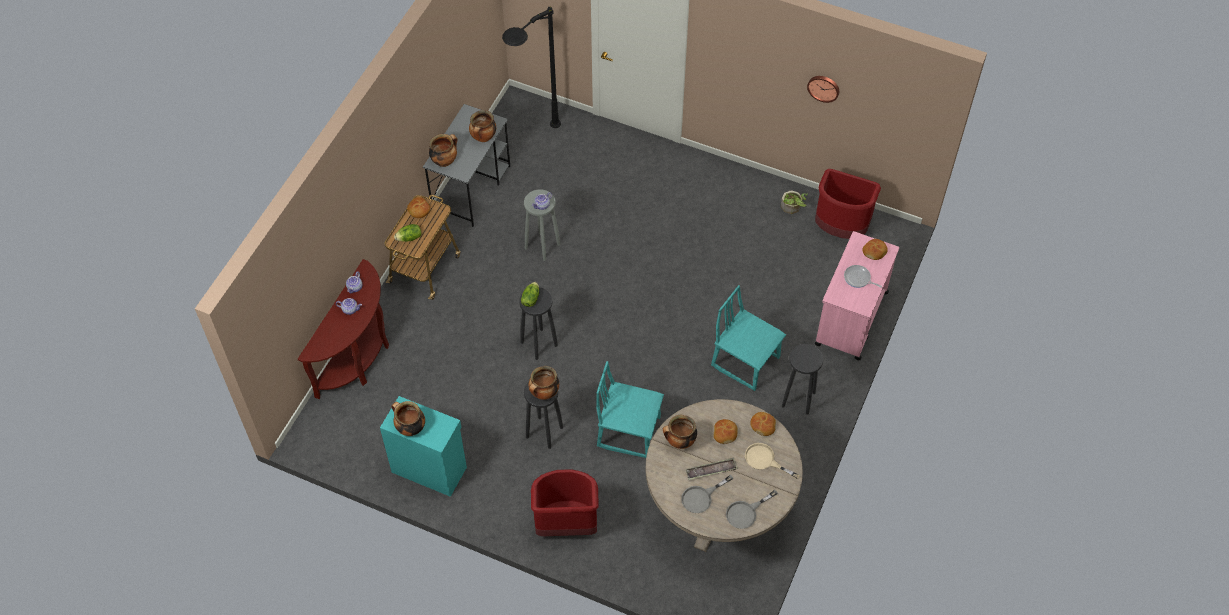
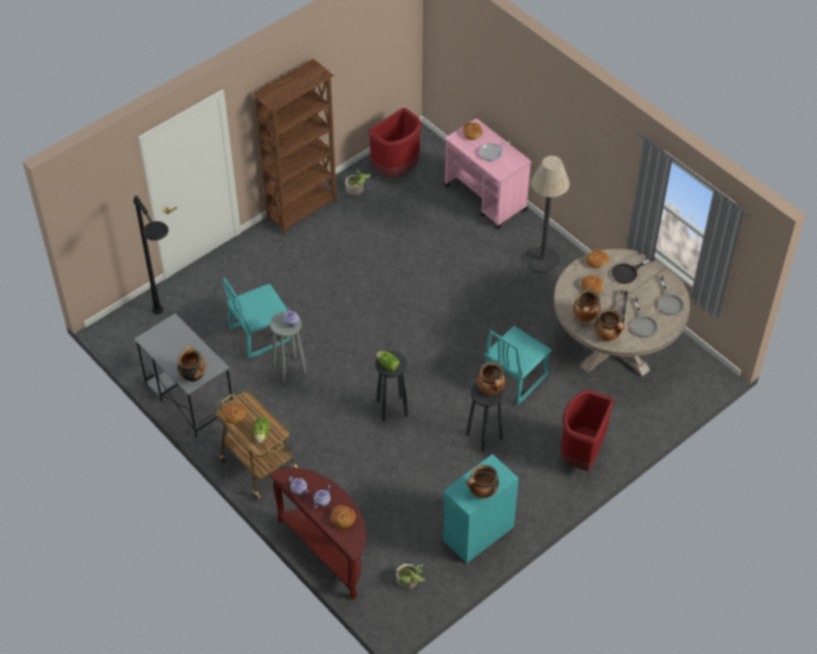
camera: 65 degrees left, 5 degrees down
(338, 332) = (342, 519): none -> bread
(351, 434) = (409, 582): none -> potted plant
(483, 138) = (185, 338): cooking pot -> cooking pot (607, 336)
(737, 177) = (303, 211): none -> brown bookcase
(745, 361) = (488, 277): turquoise chair -> turquoise chair (260, 334)
(764, 460) = (628, 272): beige frying pan -> black frying pan
(798, 399) = (542, 260): black stool -> floor lamp
(823, 87) = (336, 71): wall clock -> none

